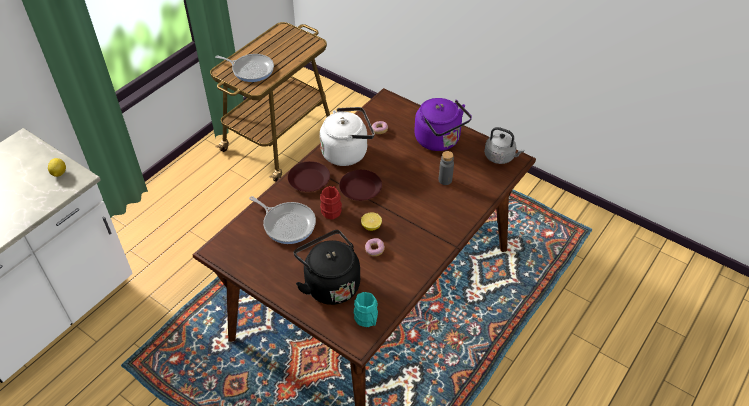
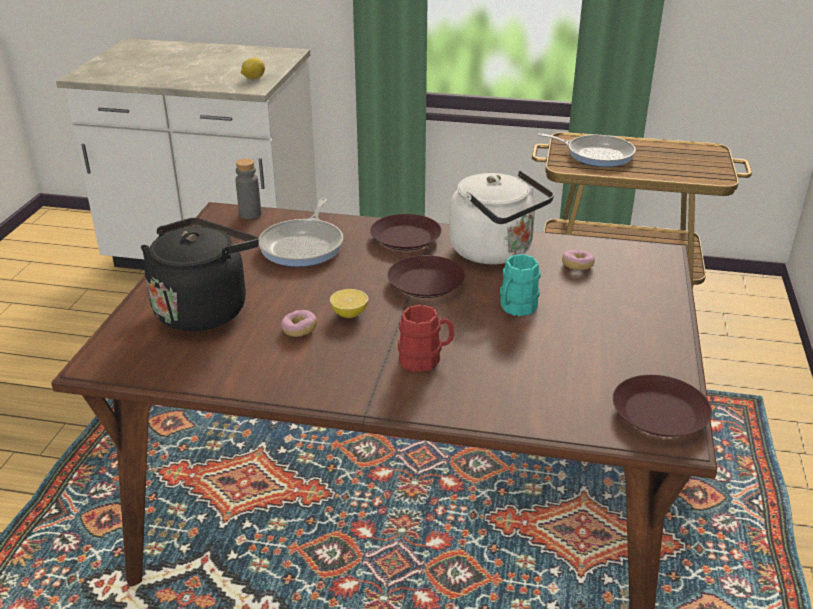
camera: 65 degrees right, 15 degrees down
(251, 70) = (596, 154): frying pan -> frying pan turned 60 degrees counterclockwise
(332, 209) = (361, 271): red mug -> red mug (425, 359)
(367, 320) = (144, 361): turquoise mug -> turquoise mug (515, 308)
(439, 141) = (621, 330): purple kettle -> none
(445, 180) = (525, 360): grey bottle -> grey bottle (250, 214)
(501, 157) = (660, 414): grey kettle -> brown plate

